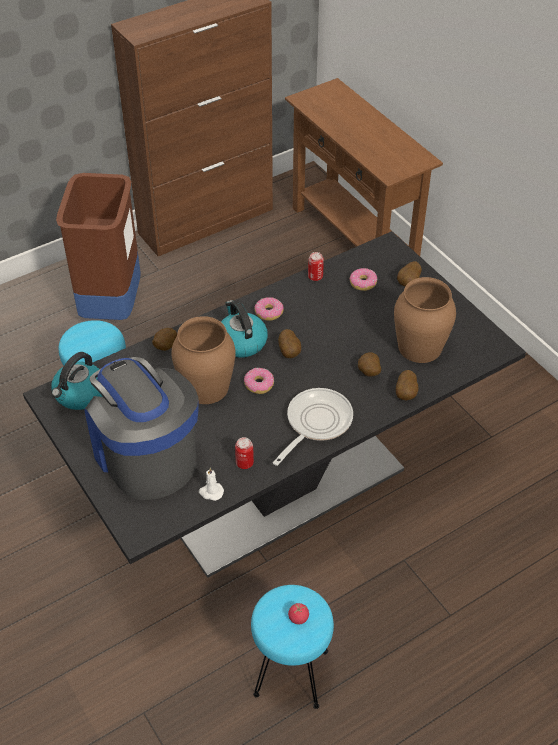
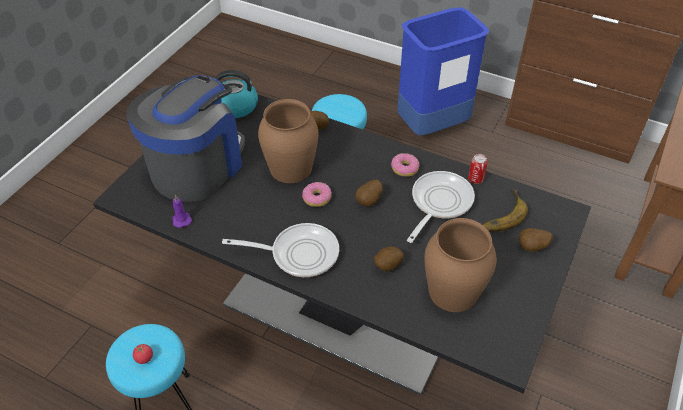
camera: 60 degrees right, 0 degrees up
(112, 306) = (432, 126): brown trash can -> blue trash can
(211, 492) = (181, 219): white candle -> purple candle
(241, 342) = (356, 166): kettle -> none
(244, 463) = (224, 226): can -> none
(324, 311) = (439, 203): none -> frying pan
(363, 283) = (499, 214): donut -> banana
(406, 394) = (382, 305): potato -> none

